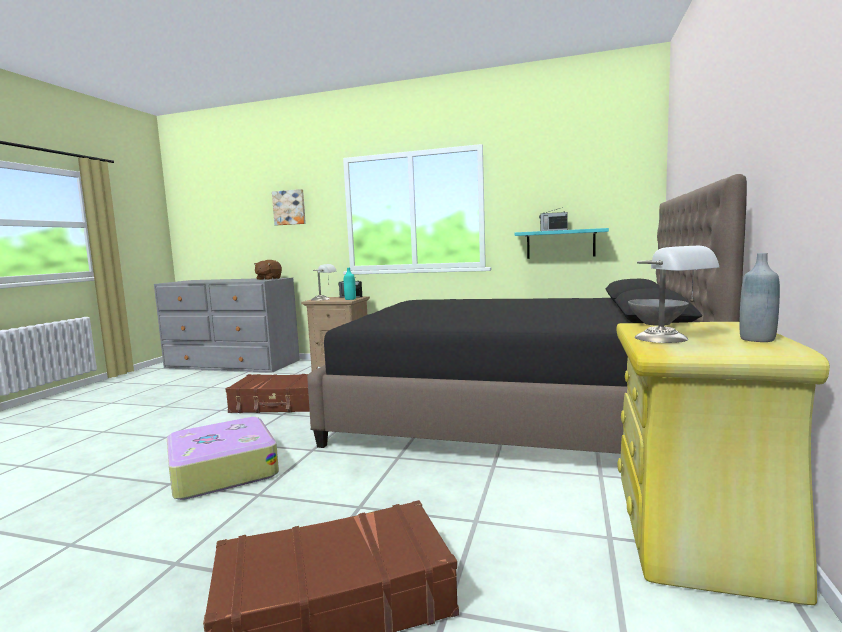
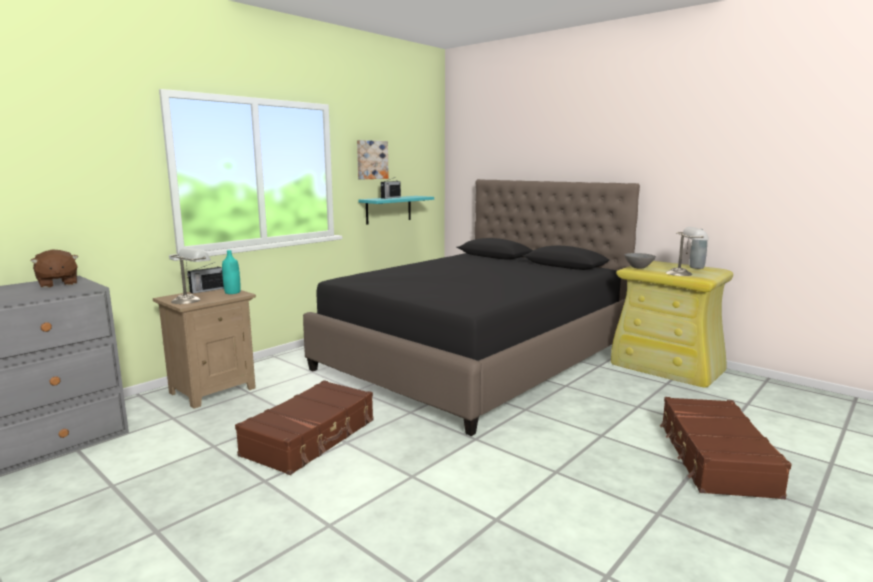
camera: 65 degrees left, 5 degrees up
(222, 470) = (486, 487): suitcase -> none
(289, 207) = (58, 156): picture -> picture (371, 160)

